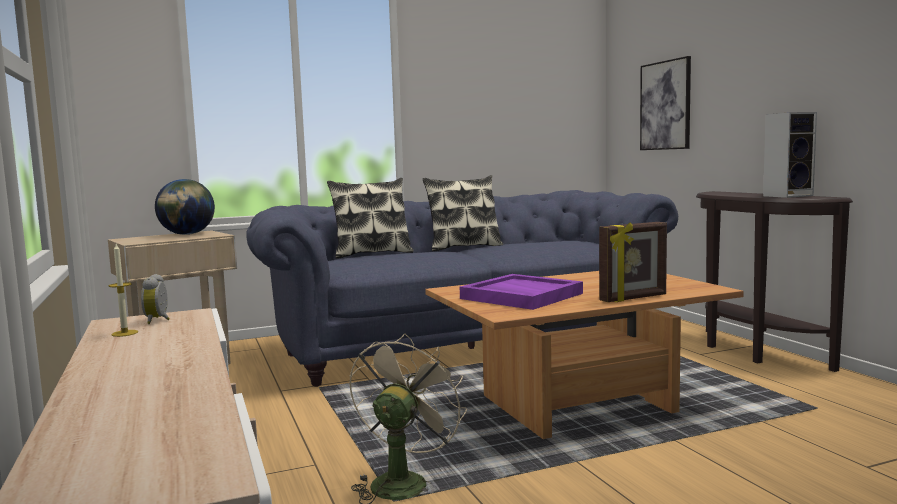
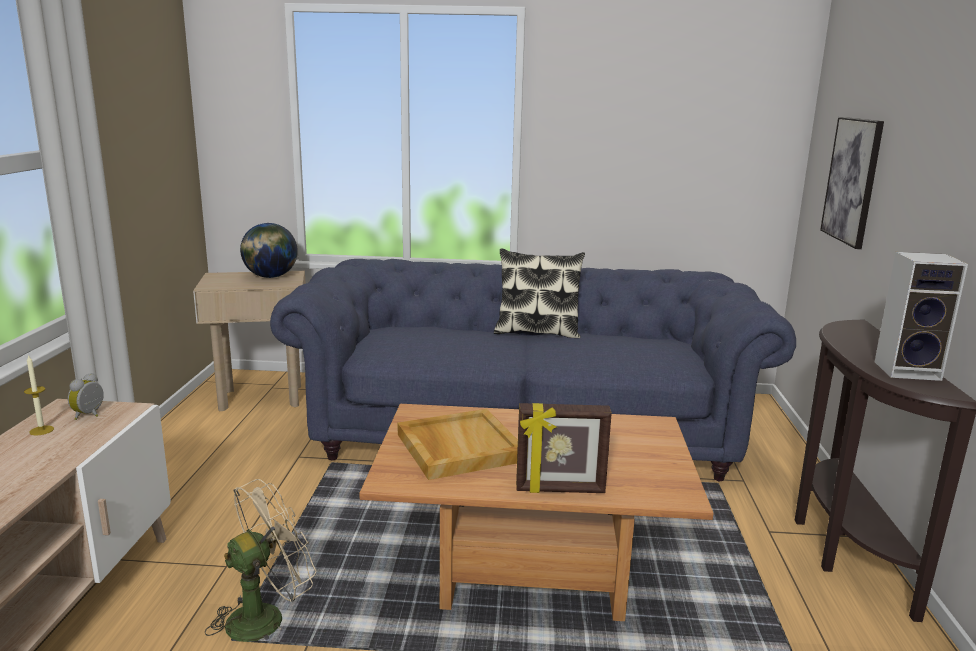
camera: 25 degrees right, 10 degrees up
(372, 254) = (430, 326): pillow -> none
(520, 296) = (458, 447): purple tray -> beige tray

